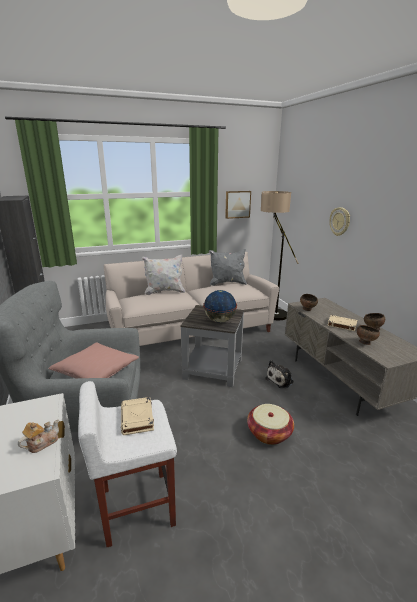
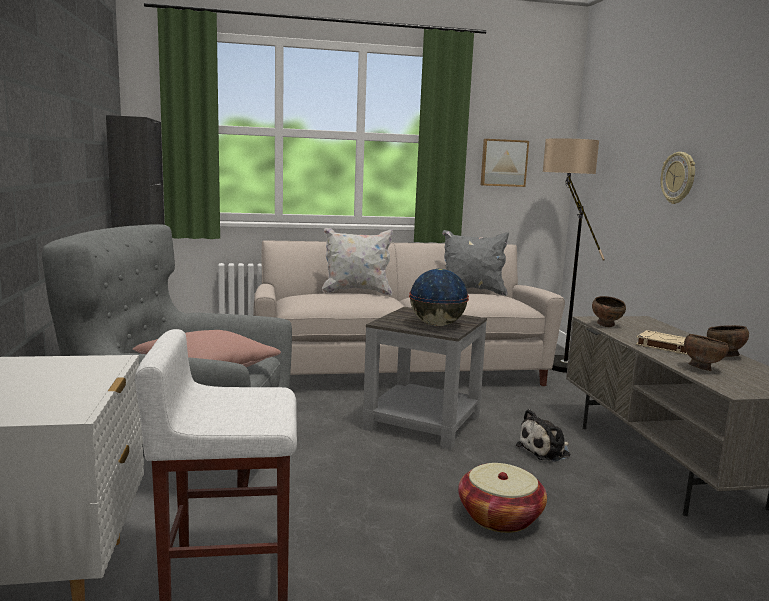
camera: 10 degrees right, 10 degrees down
(42, 443) = (83, 392): teapot -> none
(137, 418) = (245, 399): beige book -> none

